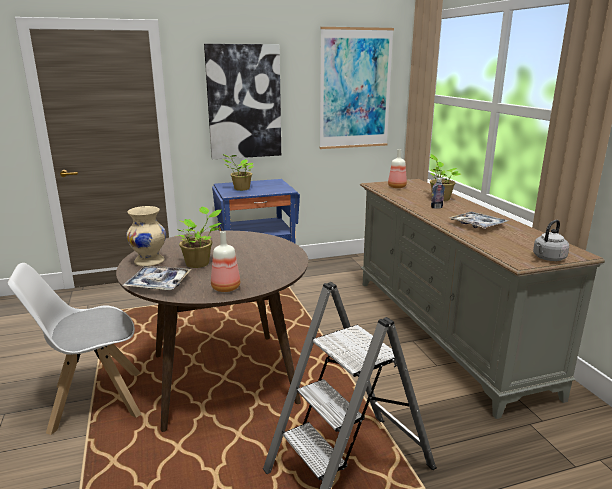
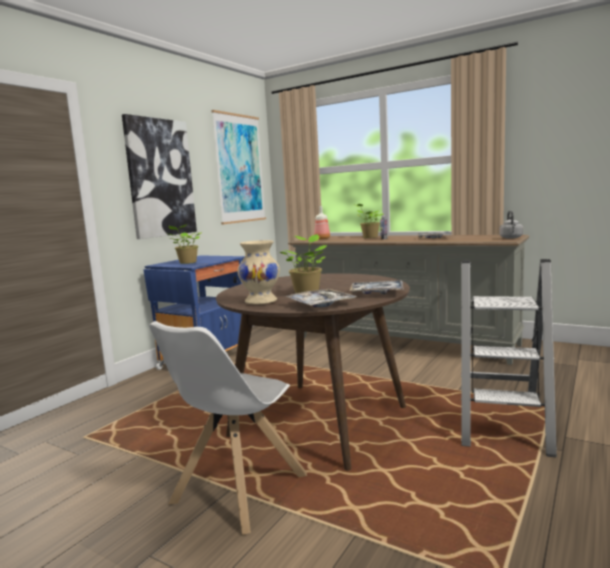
camera: 40 degrees left, 10 degrees down
(225, 288) = (377, 293): bottle -> tray

